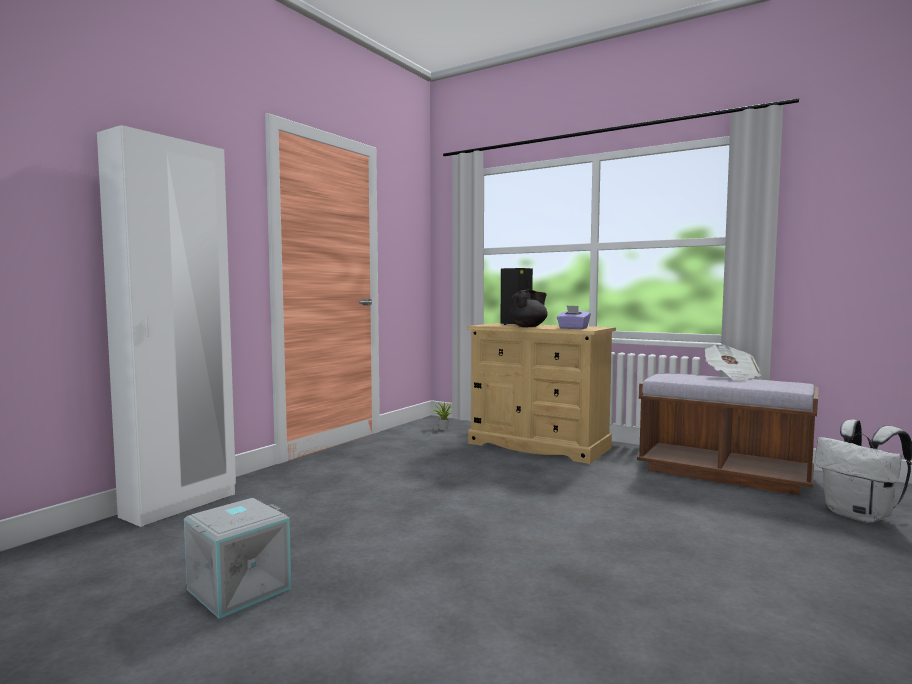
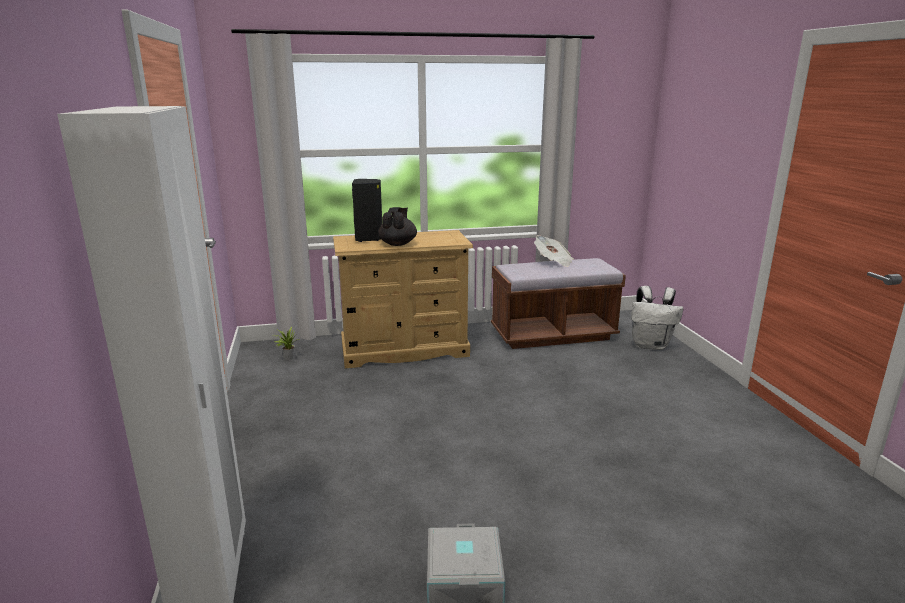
camera: 45 degrees left, 15 degrees up
(573, 328) = (444, 241): purple tissue box -> none

